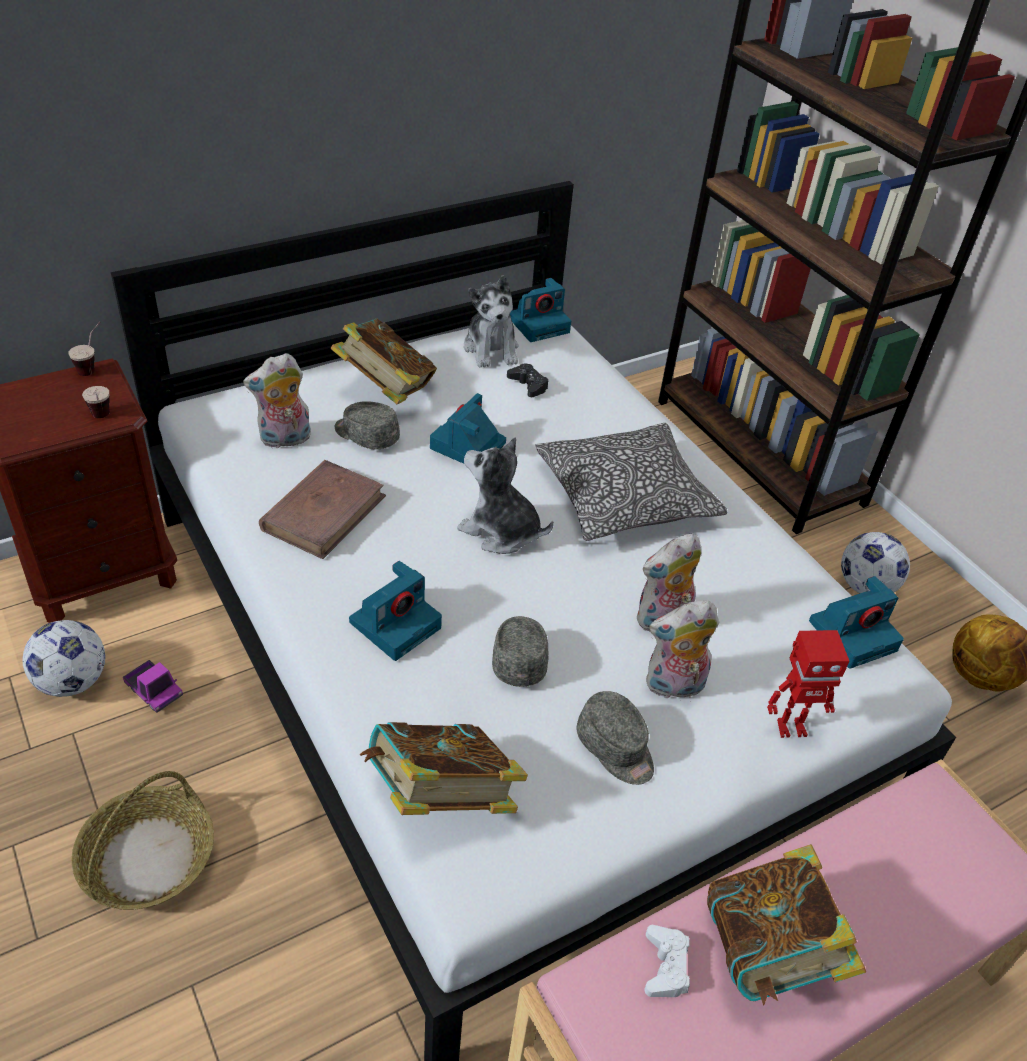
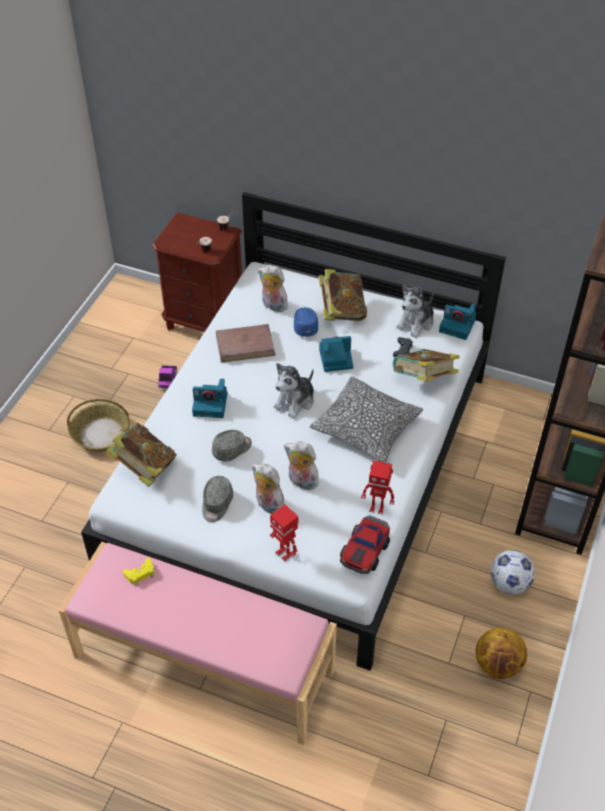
camera: 55 degrees right, 5 degrees up
(72, 681) = (149, 355): football -> none
(366, 435) = (305, 325): grey cap -> blue cap
(500, 531) = (295, 401): plush toy -> plush toy turned 135 degrees counterclockwise
(666, 966) = (140, 574): white game controller -> yellow game controller
(769, 952) = (173, 602): book -> book (423, 380)
(783, 576) = (377, 508): none -> toy robot
(853, 634) = (365, 550): camera -> toy car

